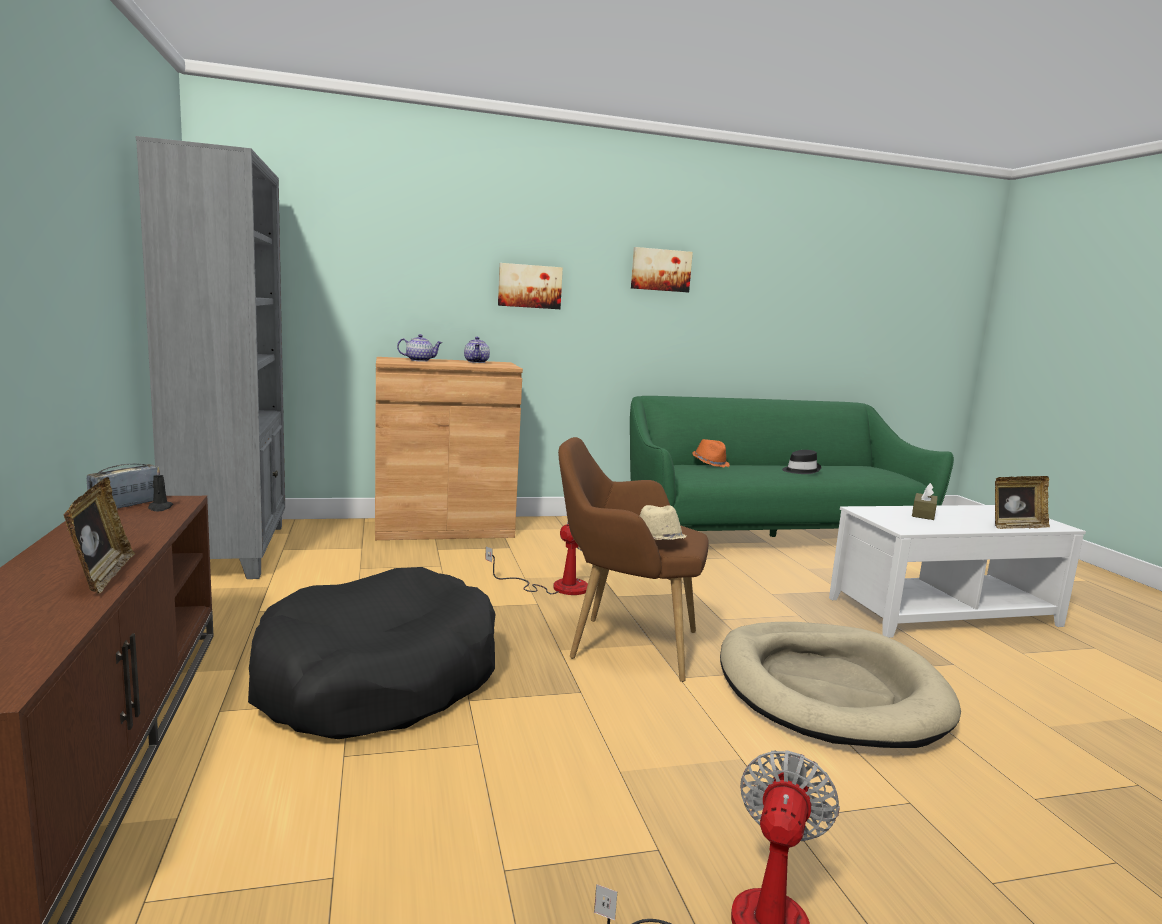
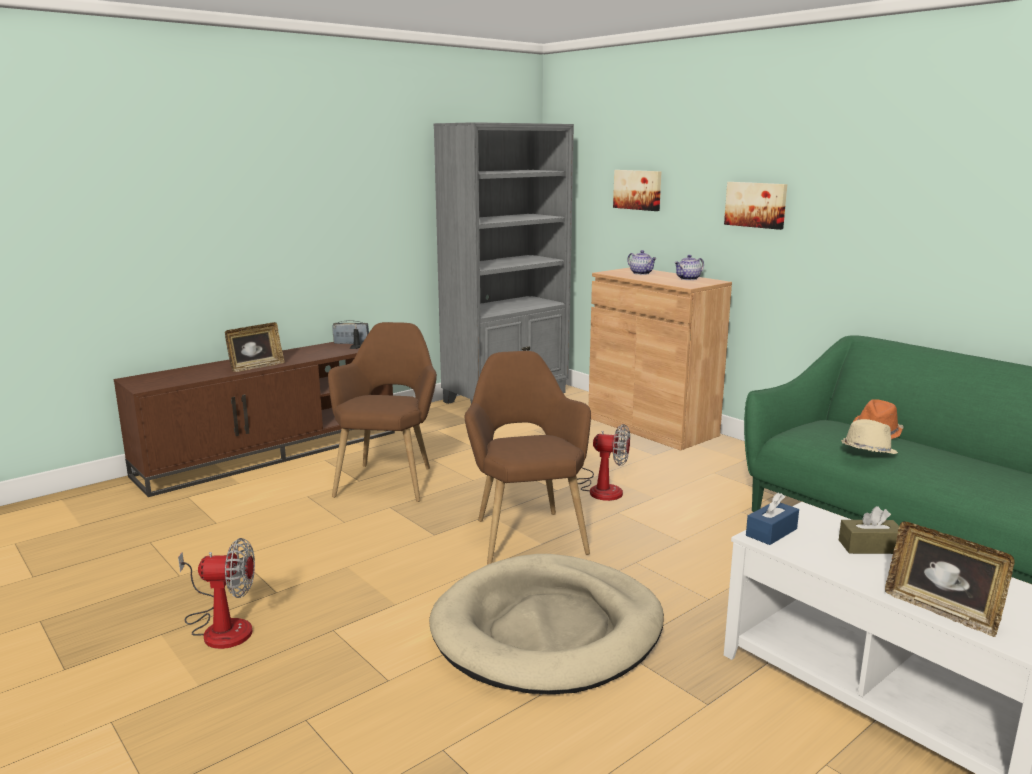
camera: 65 degrees right, 5 degrees up
(378, 680) = (389, 479): black dog bed -> brown armchair
(657, 542) = (508, 448): beige hat -> beige hat (867, 452)
(660, 270) = (902, 183): picture -> picture (638, 190)
(800, 470) = (971, 472): black hat -> none
(895, 525) = (771, 532): none -> blue tissue box

